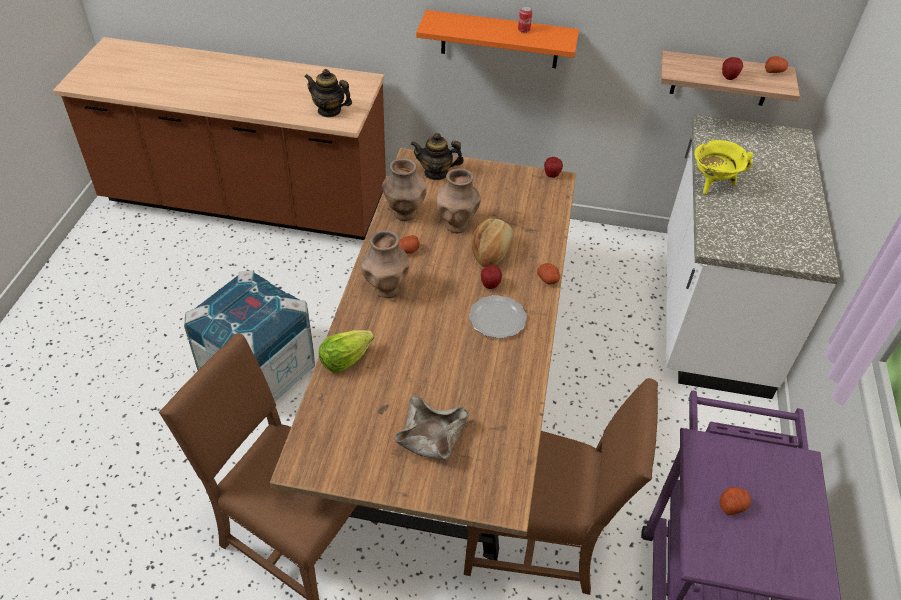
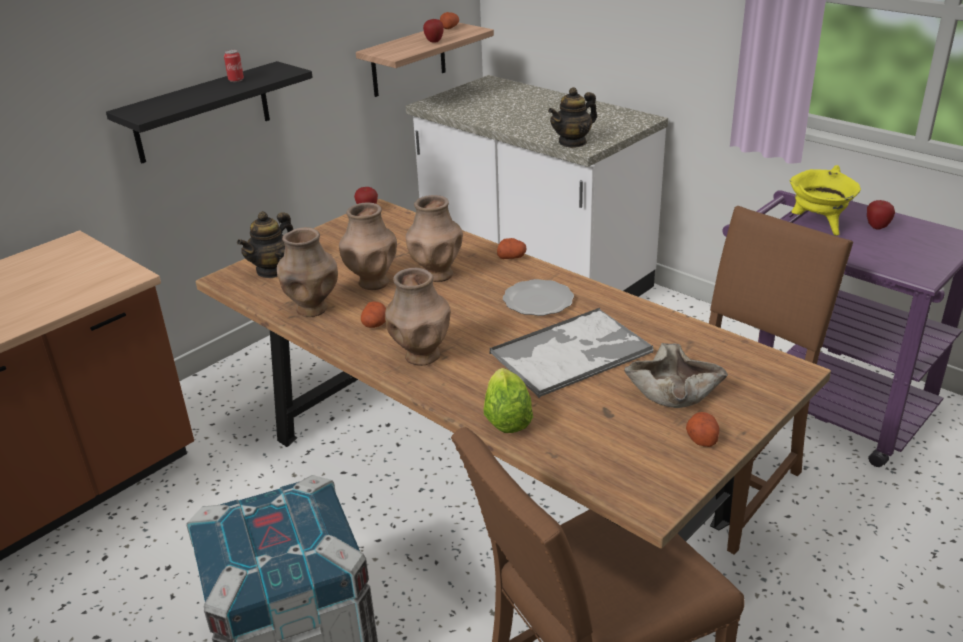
camera: 55 degrees left, 15 degrees down
(329, 111) = (86, 282): teapot -> teapot (573, 142)
(442, 363) = (572, 352): none -> tray
(490, 285) = (486, 290): apple -> apple (877, 227)
(492, 251) = (437, 274): bread -> brown vase
(500, 39) = (202, 112): orange shelf -> black shelf
(712, 184) = (507, 125): yellow cooking pot -> yellow cooking pot (819, 225)
(732, 505) = (867, 245): potato -> potato (701, 438)

